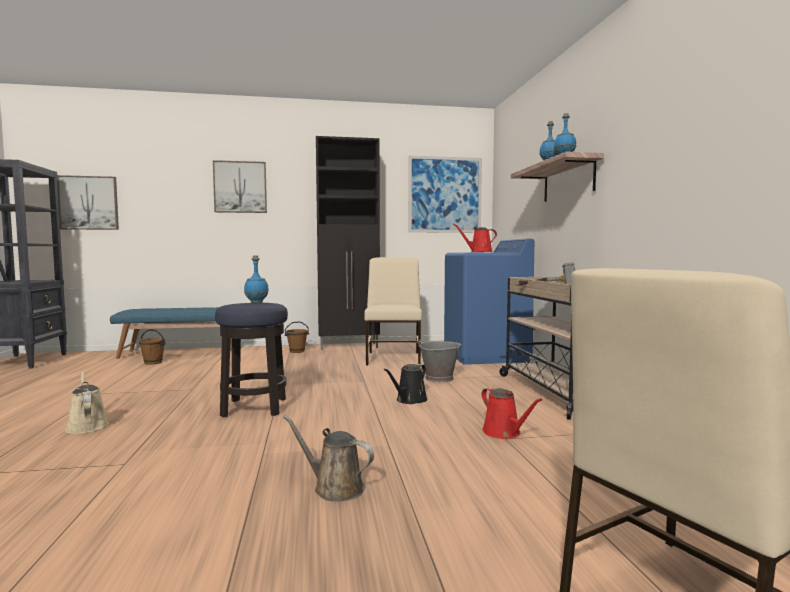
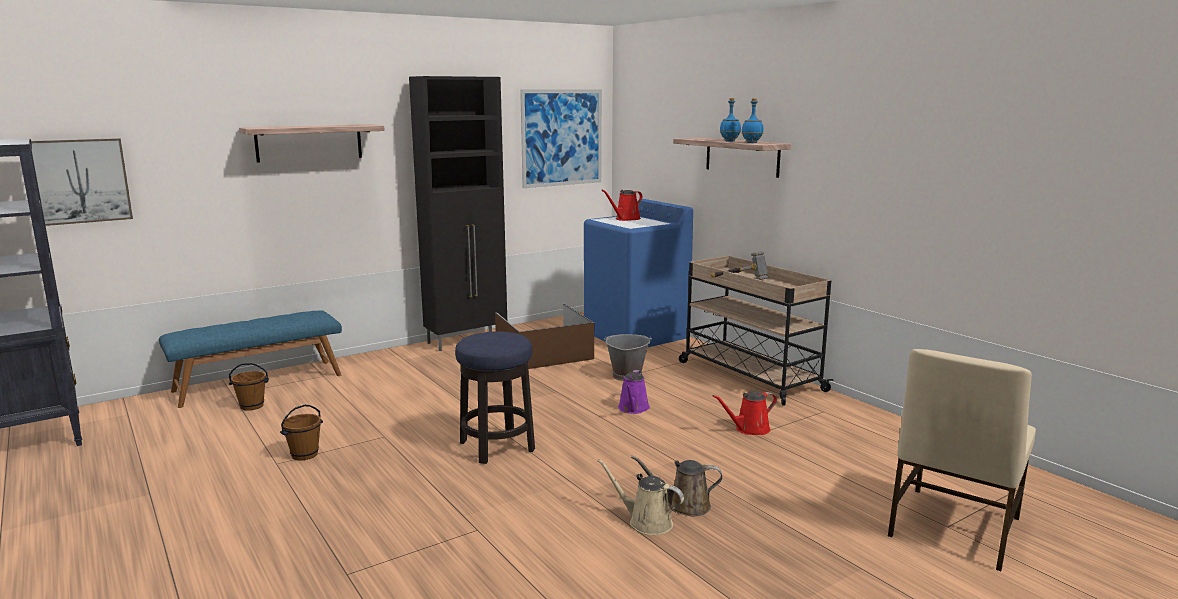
camera: 25 degrees left, 10 degrees up
(86, 426) = (354, 504): beige watering can -> beige watering can (646, 522)
(240, 187) = (309, 142): picture -> shelf
(257, 302) = (490, 335): blue bottle -> none
(297, 351) = (414, 358): brown bucket -> brown bucket (304, 455)
(394, 358) = (545, 353): beige chair -> brown storage box
(409, 400) = (633, 409): black watering can -> purple watering can
(504, 433) = (749, 429): red watering can -> red watering can turned 120 degrees clockwise

